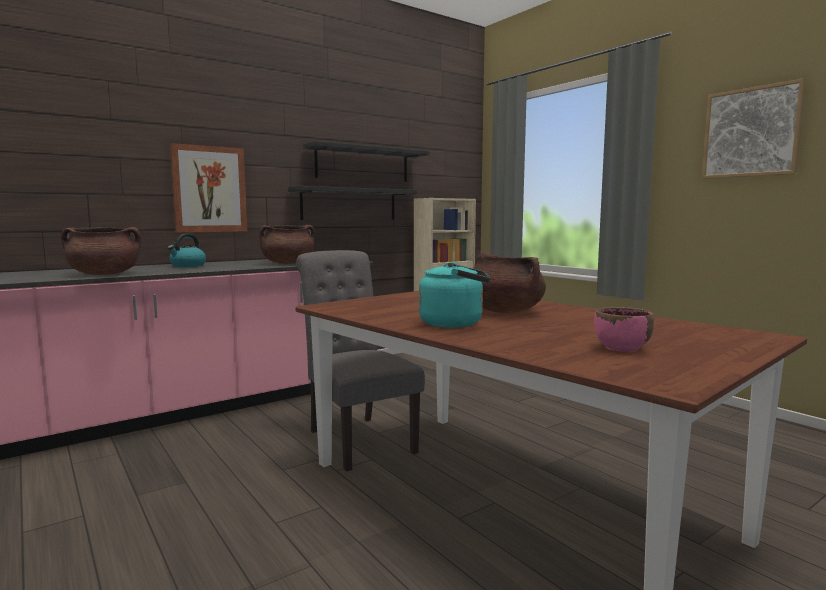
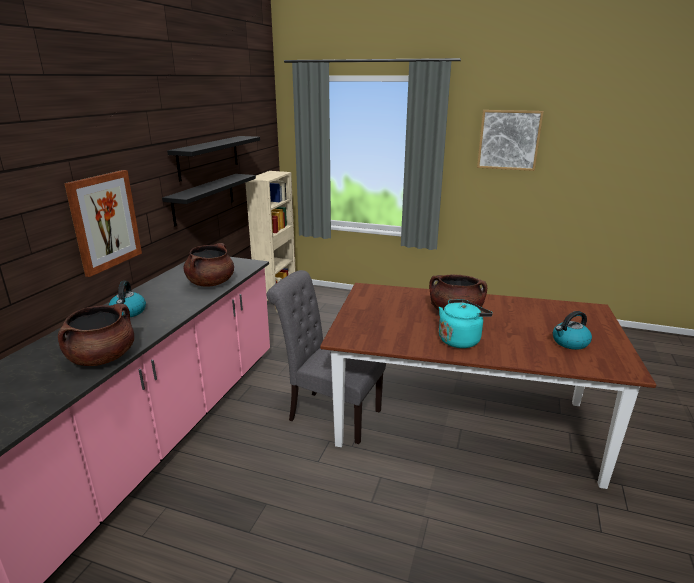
camera: 35 degrees left, 15 degrees up
(621, 348) = (570, 343): pink bowl -> kettle

